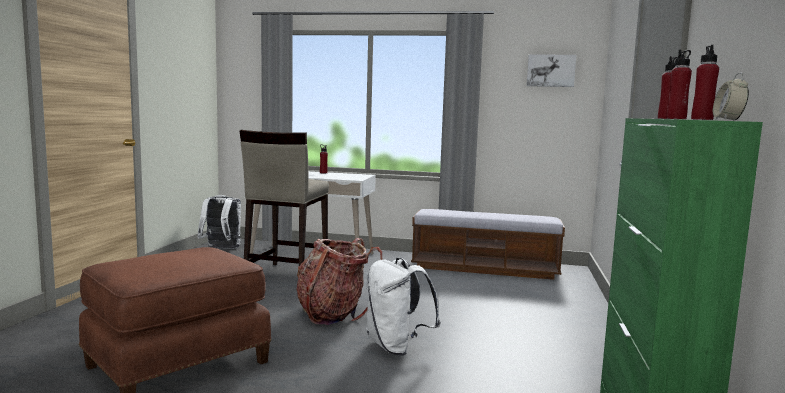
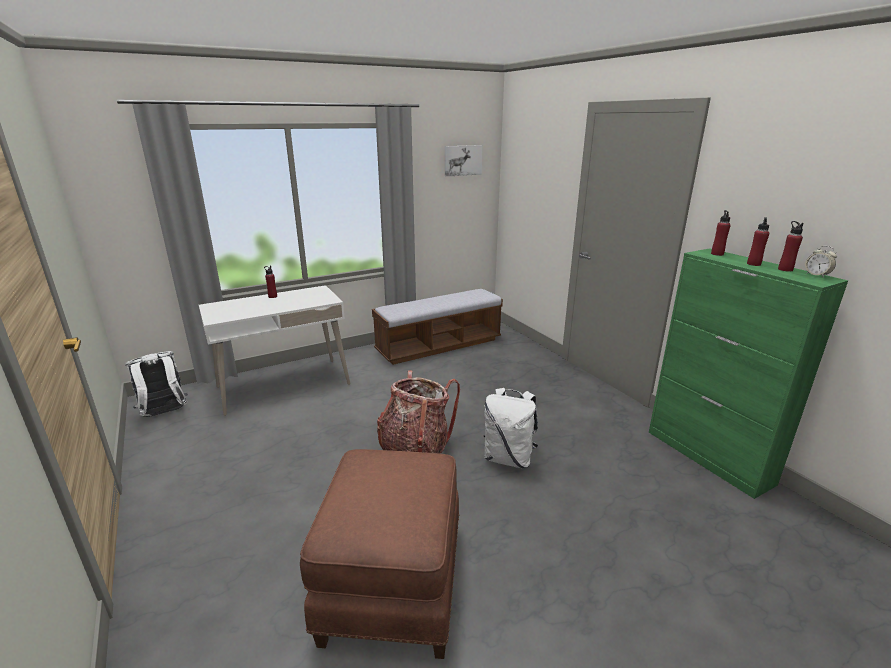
camera: 40 degrees left, 15 degrees up
(285, 275) = (301, 422): beige stool -> none

